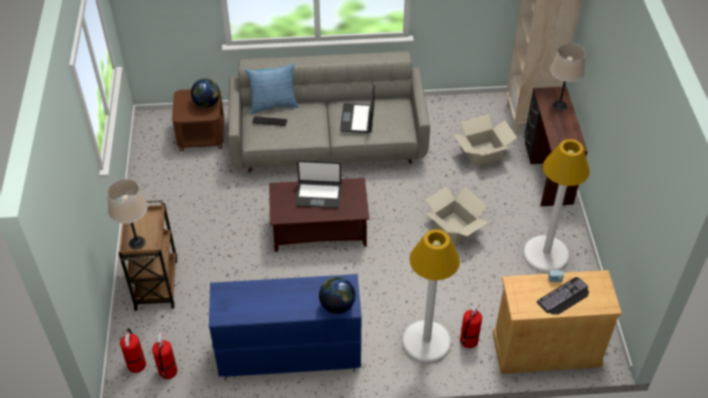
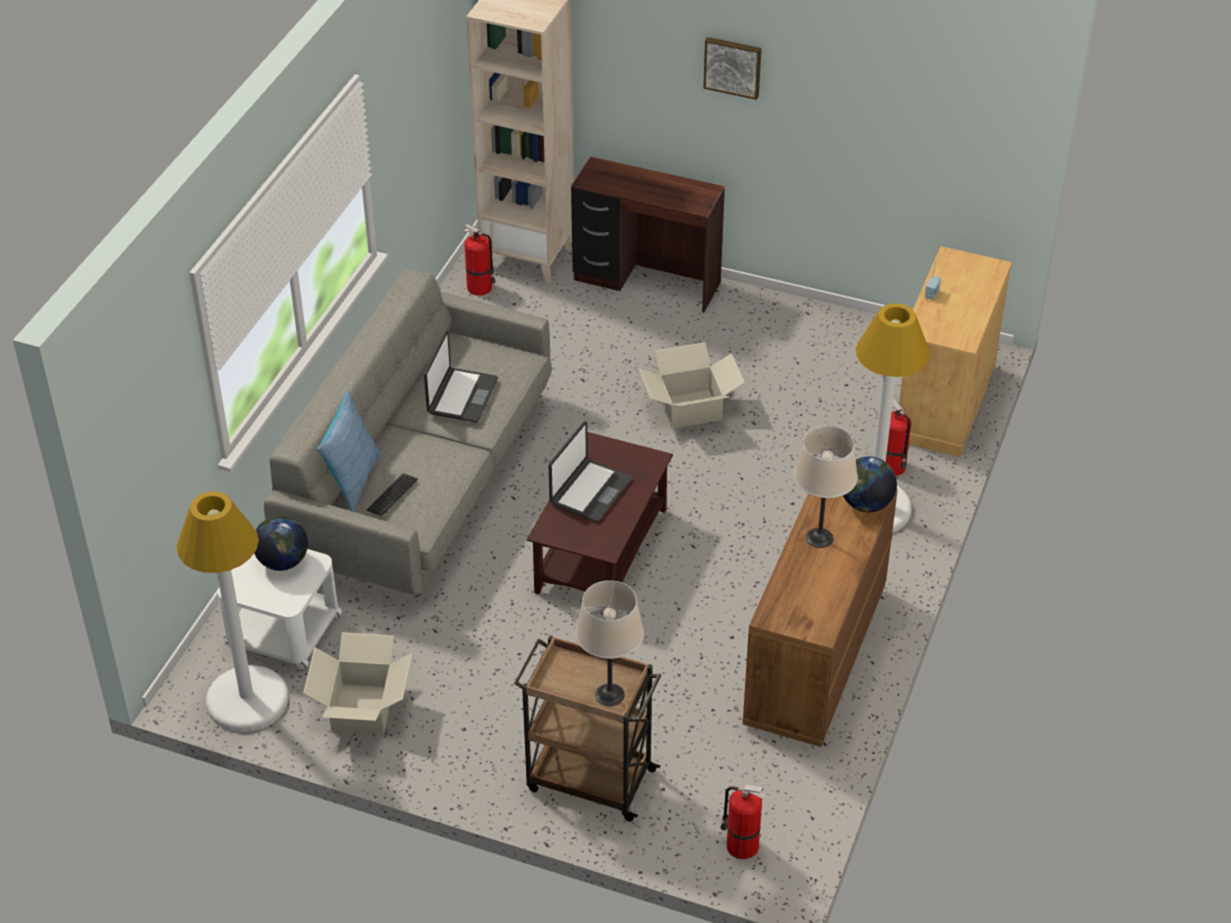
camera: 65 degrees left, 5 degrees down
(168, 372) = (777, 809): fire extinguisher -> fire extinguisher (481, 288)
(201, 134) = (283, 631): brown side table -> white side table
(288, 352) = (814, 658): blue dresser -> brown dresser
(358, 119) = (461, 396): laptop -> laptop turned 105 degrees counterclockwise
(482, 154) = (566, 329): cardboard box -> cardboard box (361, 709)
(546, 255) = (791, 341): white floor lamp -> white floor lamp (247, 700)
(559, 105) = (624, 176): beige table lamp -> beige table lamp (819, 538)
(564, 297) = (964, 297): keyboard -> none
(611, 82) = (733, 66): none -> picture

